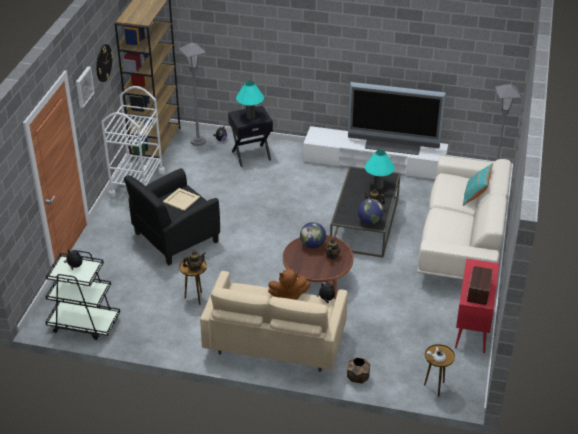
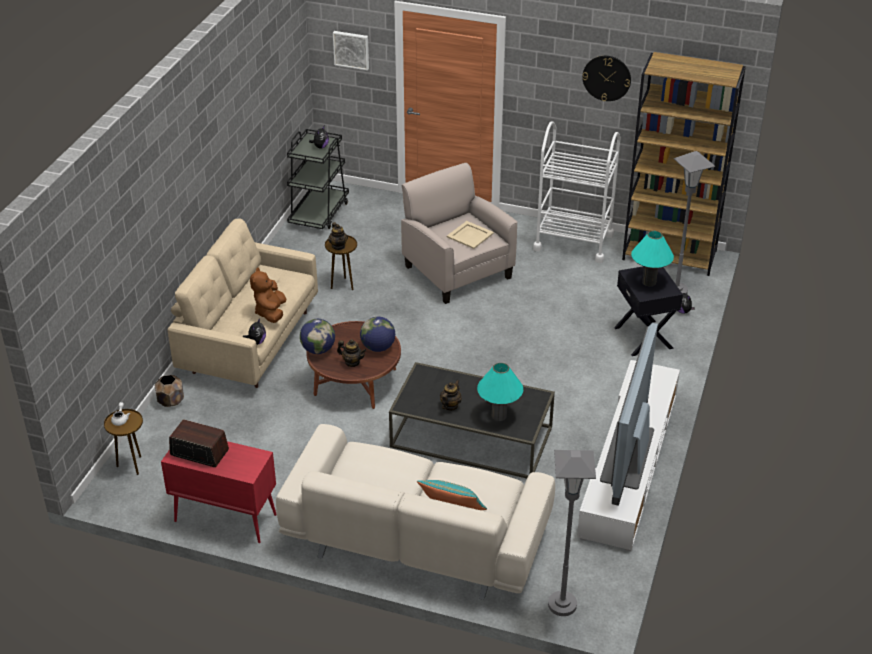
camera: 95 degrees right, 0 degrees up
(83, 86) = (541, 65): picture -> picture (351, 49)
(175, 238) = (457, 271): black armchair -> beige armchair
(369, 221) = (414, 398): globe -> globe (318, 350)

